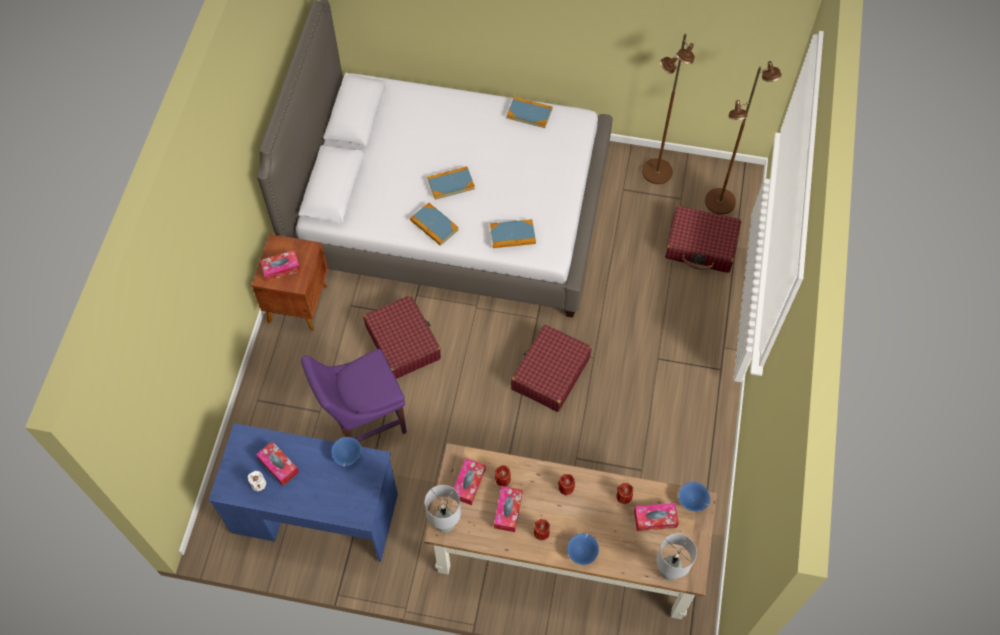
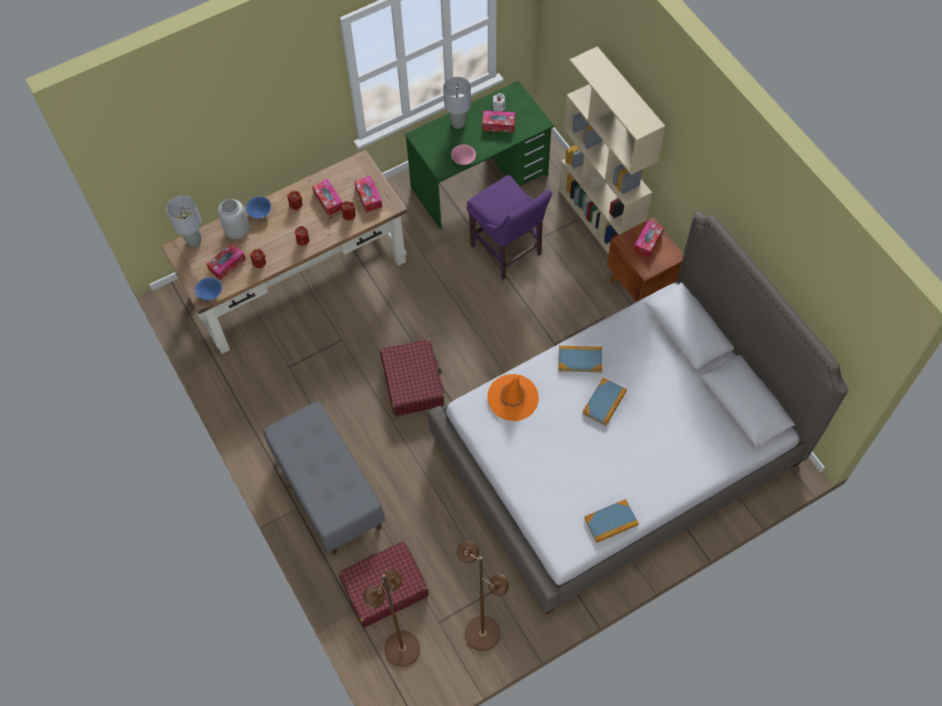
camera: 140 degrees right, 0 degrees up
(260, 387) = (599, 220): none -> beige bookcase
(315, 513) = (480, 182): blue desk -> green desk
(347, 455) = (463, 159): blue bowl -> pink bowl
(364, 422) = (508, 252): purple chair -> purple chair turned 120 degrees clockwise
(403, 342) = (539, 321): red suitcase -> none
(445, 524) = (361, 166): grey table lamp -> grey table lamp (458, 124)
(512, 235) = (513, 397): book -> orange hat
(619, 548) = (237, 231): none -> grey vase
(689, 342) = (327, 490): none -> grey bench

